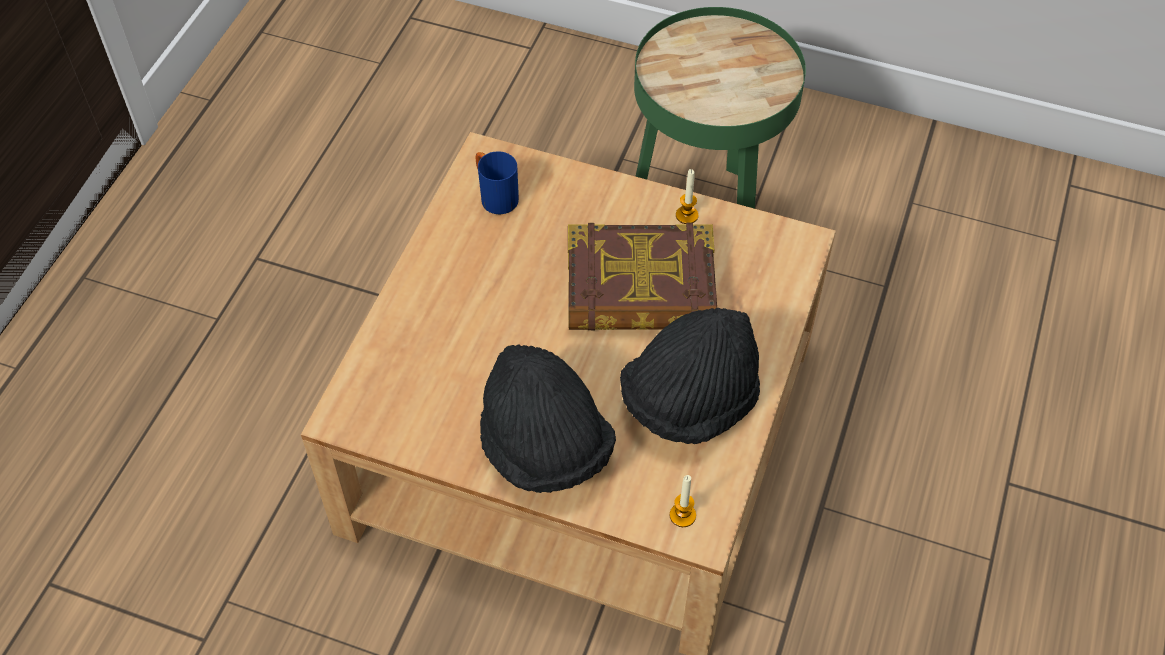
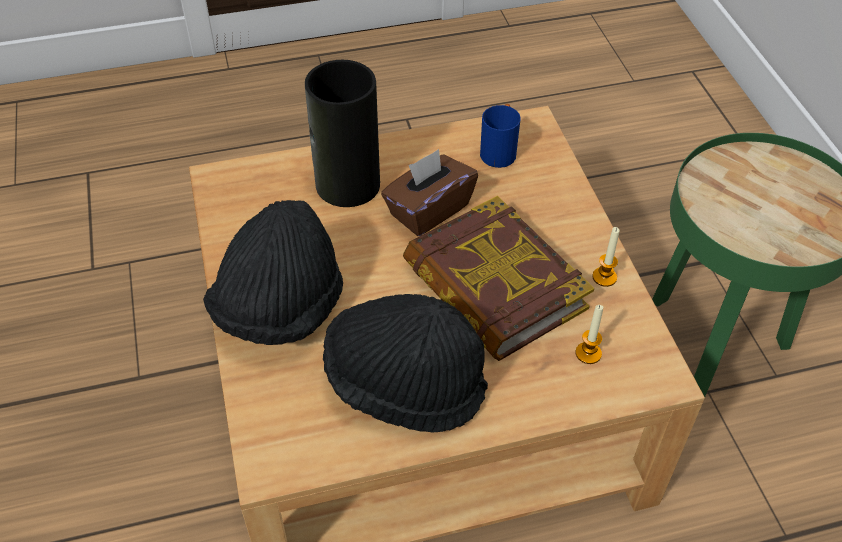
camera: 55 degrees right, 5 degrees down
(438, 324) = (346, 184): none -> vase
(520, 283) = (428, 210): none -> brown tissue box
(682, 515) = (279, 441): candle -> candle (588, 353)

